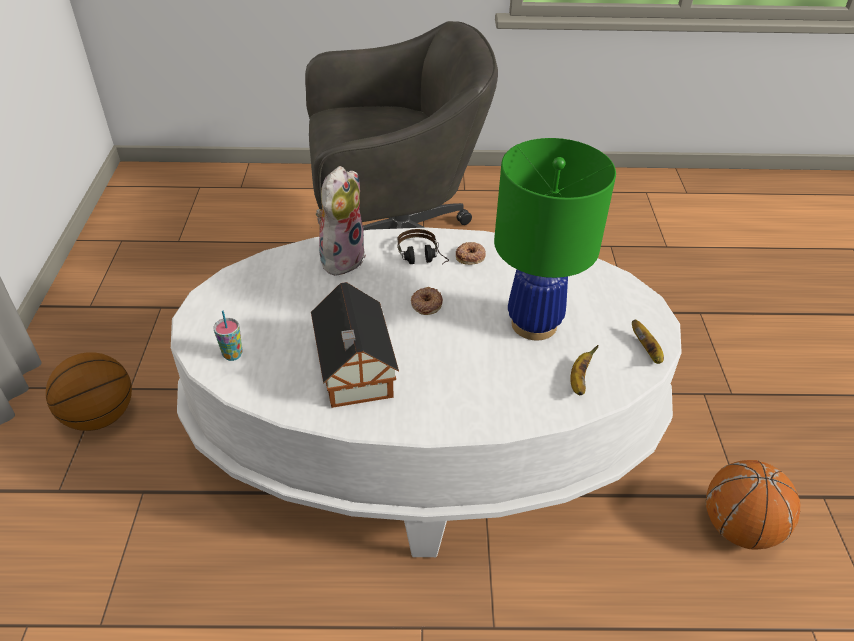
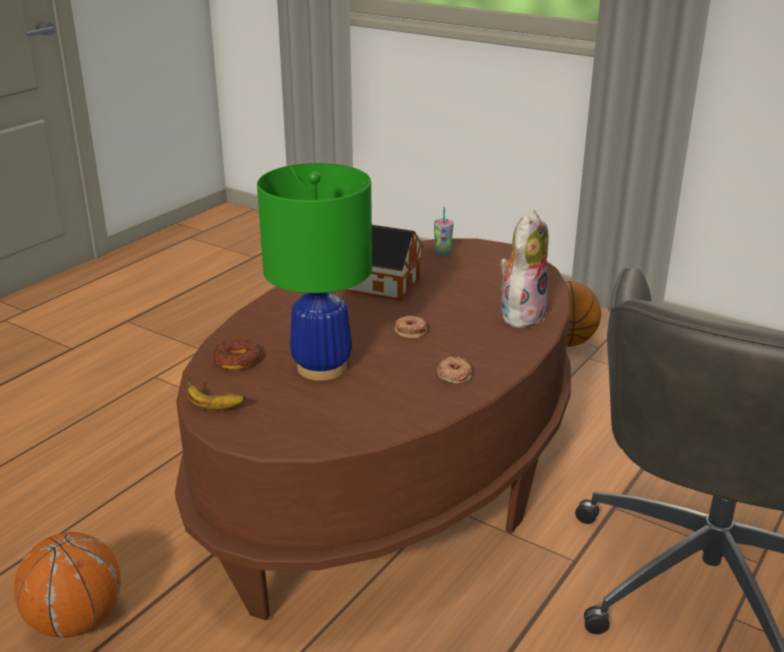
camera: 125 degrees right, 15 degrees down
(341, 257) = (521, 314): plush toy -> plush toy turned 120 degrees counterclockwise
(422, 260) = (476, 348): headphones -> none
(424, 438) = (391, 477): white coffee table -> brown coffee table
(579, 380) = (237, 360): banana -> donut

